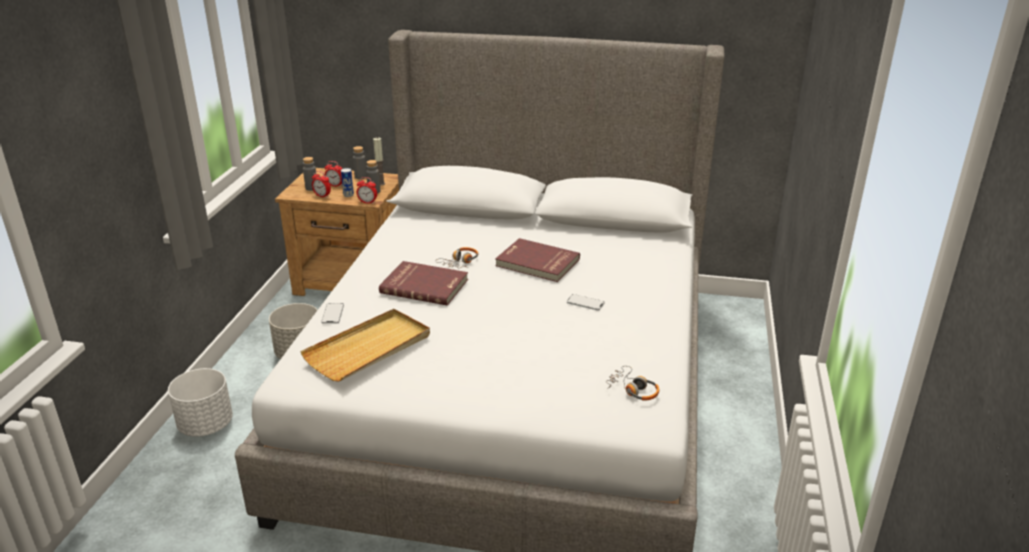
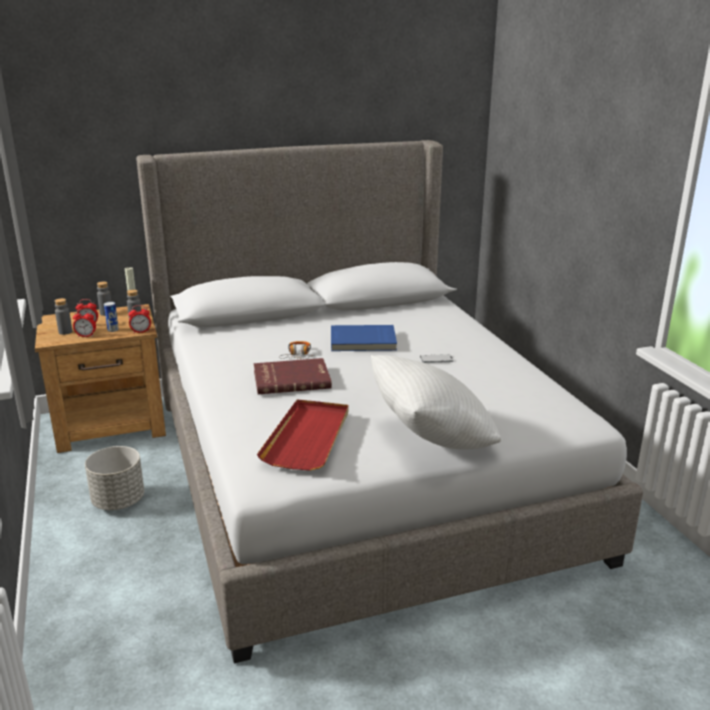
camera: 30 degrees left, 5 degrees down
(206, 425) = (79, 596): white planter -> none
(332, 314) = (233, 422): phone -> none
(369, 348) = (308, 437): beige tray -> red tray
(475, 387) = (431, 439): none -> white pillow
(537, 263) = (363, 341): red book -> blue book
(633, 390) = (547, 406): headphones -> none

